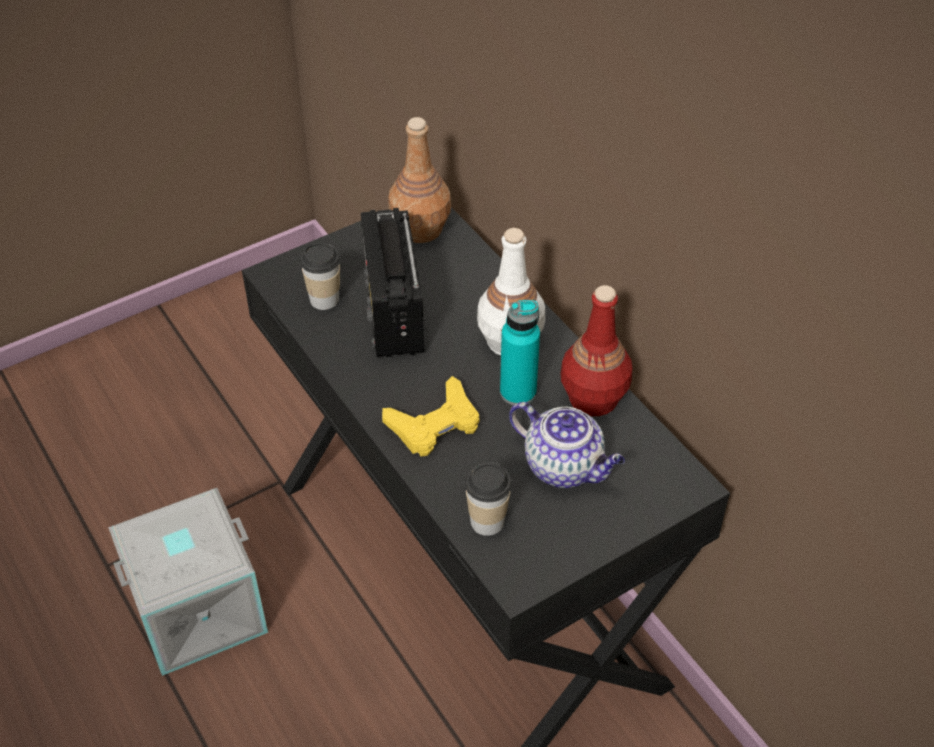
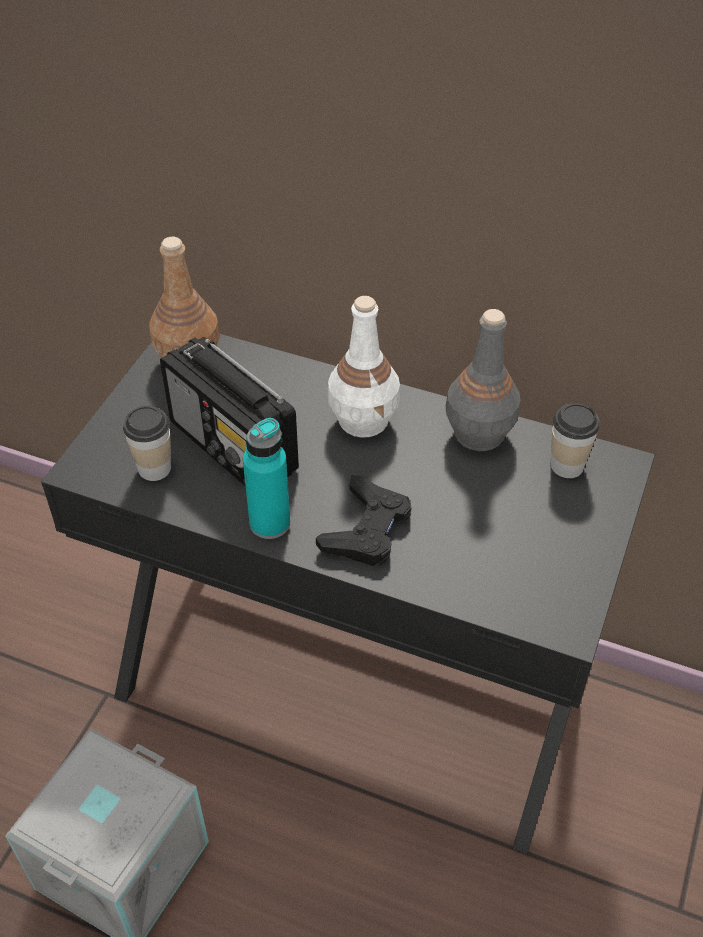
camera: 35 degrees left, 0 degrees up
(434, 424) = (366, 529): yellow game controller -> black game controller
(487, 521) = (493, 588): cup -> cup (567, 465)
(518, 392) = (412, 461): turquoise bottle -> turquoise bottle (270, 523)
(565, 467) = (511, 504): teapot -> none
(592, 398) = (478, 434): red bottle -> grey bottle

